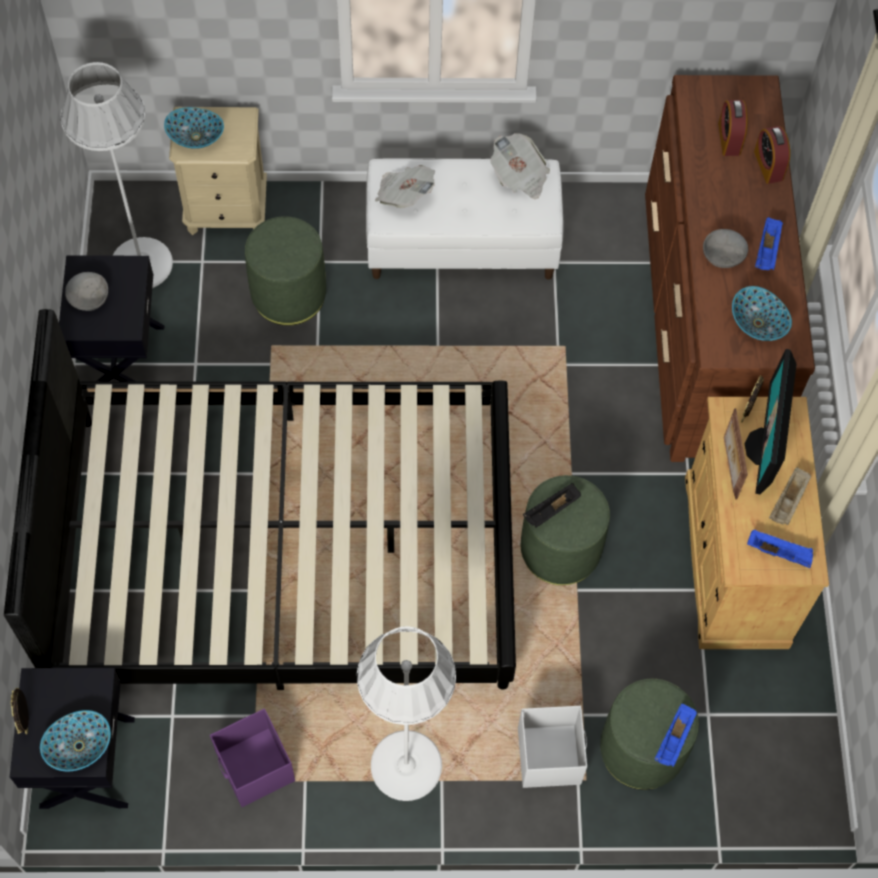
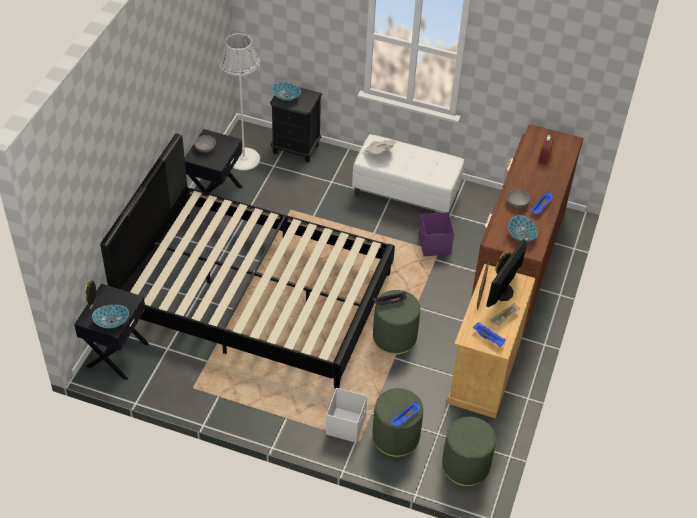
camera: 20 degrees right, 15 degrees down
(227, 211) = (295, 148): beige nightstand -> black nightstand
(255, 768) = (196, 383): purple storage box -> purple storage box (434, 245)
(289, 294) = (309, 191): green ottoman -> green ottoman (465, 466)
(406, 765) = (271, 406): white floor lamp -> none
(519, 176) = (441, 160): newspaper -> none
(768, 165) = (559, 172): alarm clock -> none

